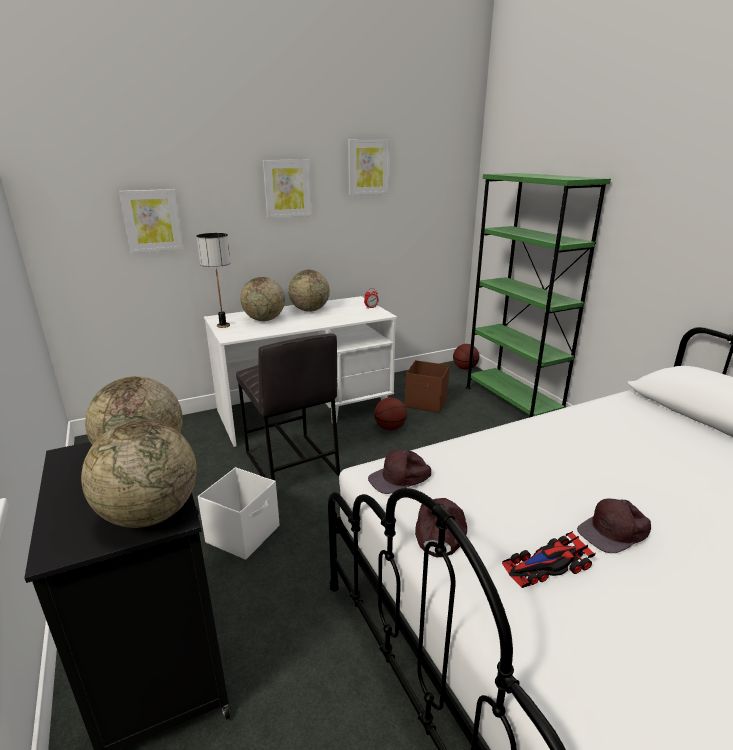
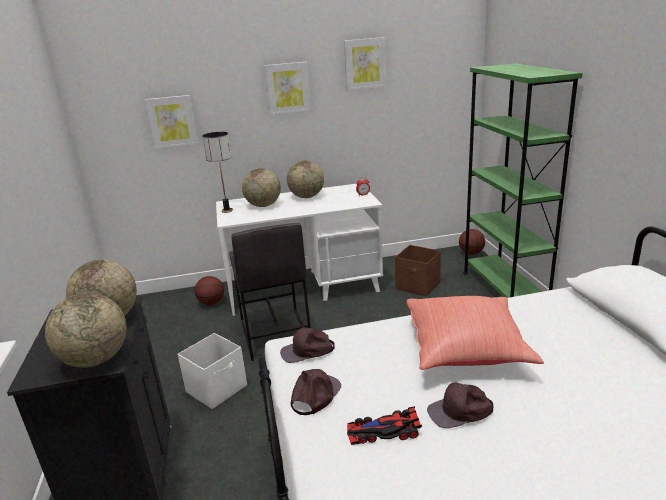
camera: 15 degrees right, 0 degrees up
(390, 428) = (373, 308): basketball -> basketball (211, 303)
(574, 461) = (466, 350): none -> red pillow

